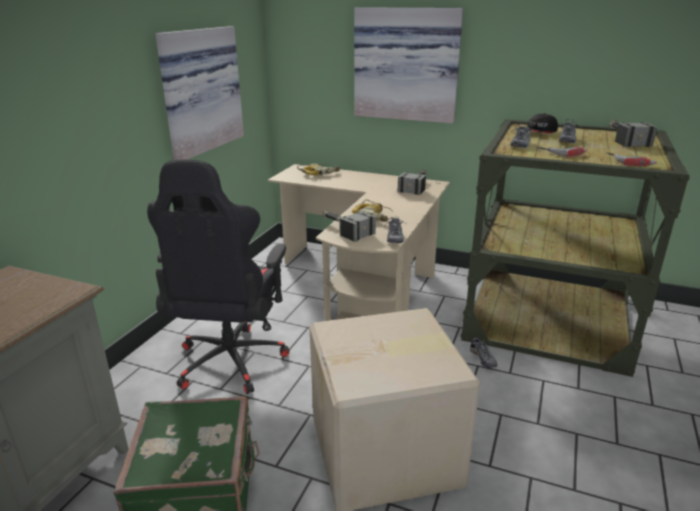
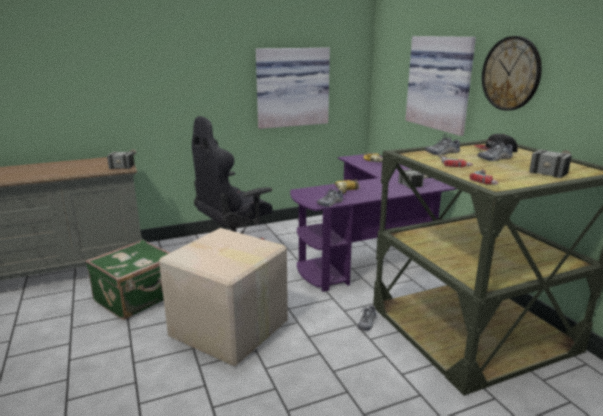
camera: 45 degrees right, 5 degrees down
(344, 230) = (313, 191): hammer -> hammer (126, 163)
(366, 284) = (370, 252): beige desk -> purple desk
(515, 48) = (511, 74): none -> wall clock

